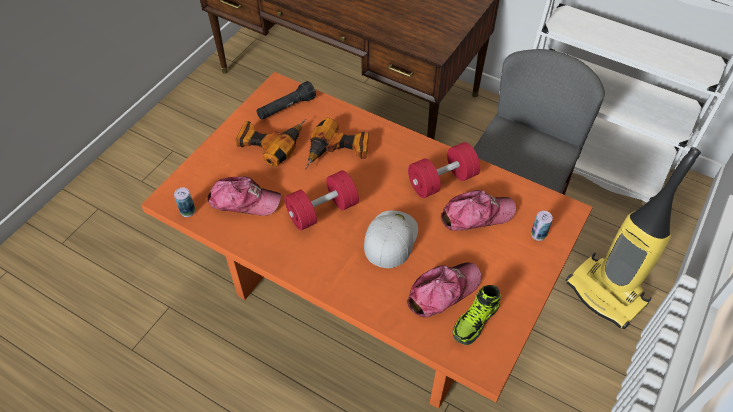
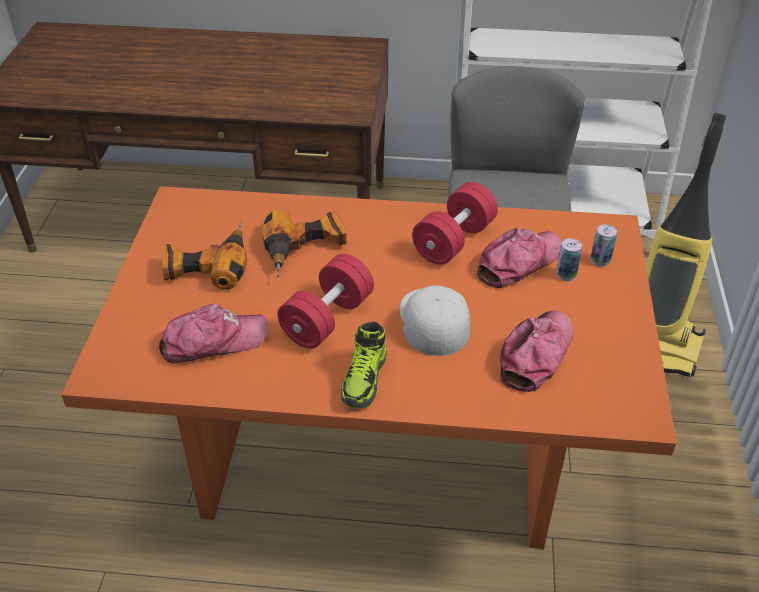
camera: 25 degrees left, 10 degrees down
(188, 211) = (139, 379): can -> can (566, 275)
(286, 108) = (203, 221): black flashlight -> none
(475, 321) = (595, 373): shoe -> shoe (365, 379)

